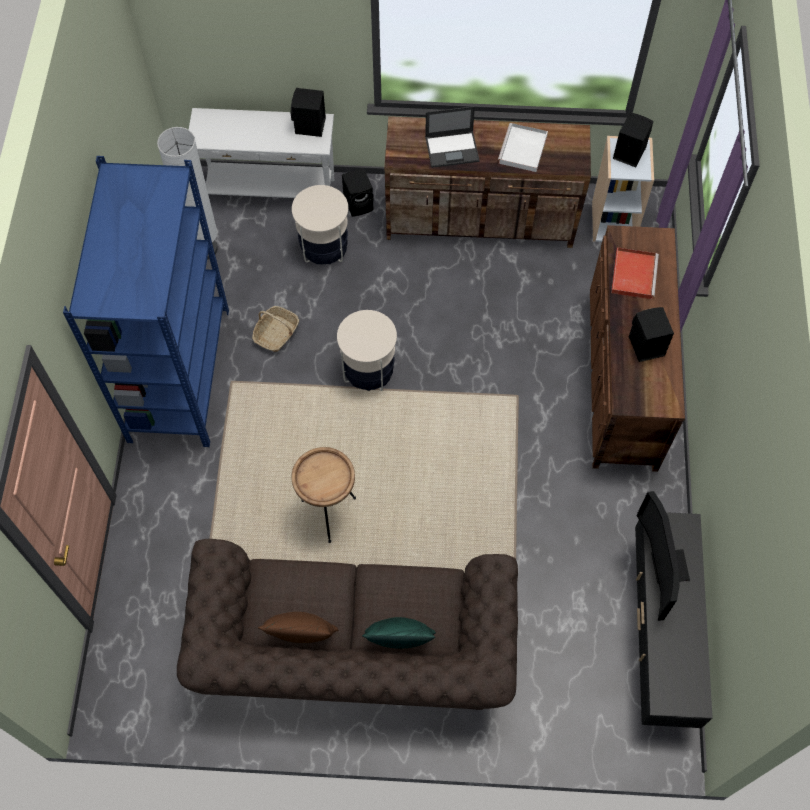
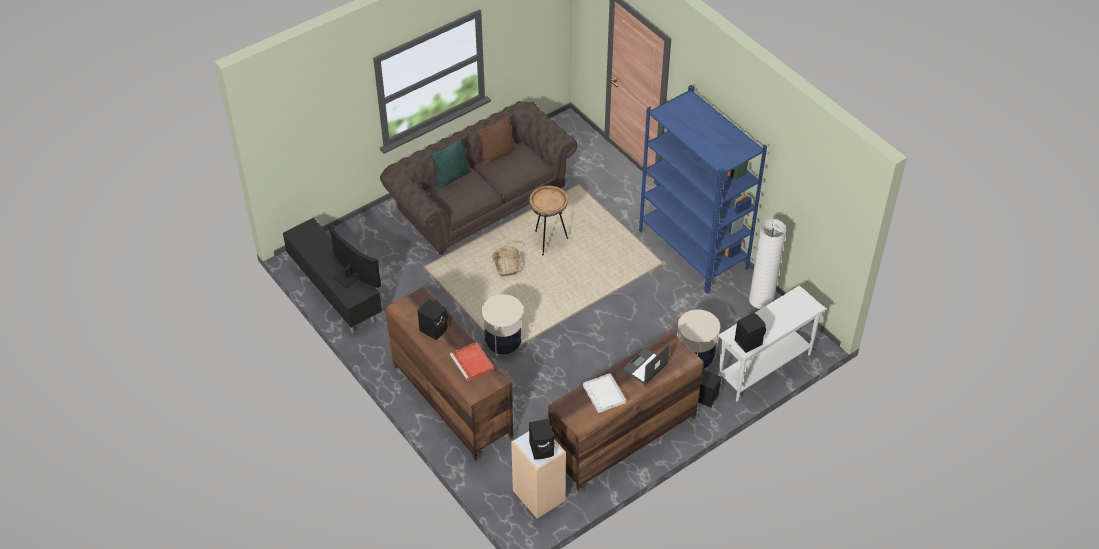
camera: 140 degrees right, 15 degrees down
(276, 334) = (667, 299): basket -> basket (507, 266)
(369, 371) = (598, 313): beige side table -> beige side table (503, 343)

